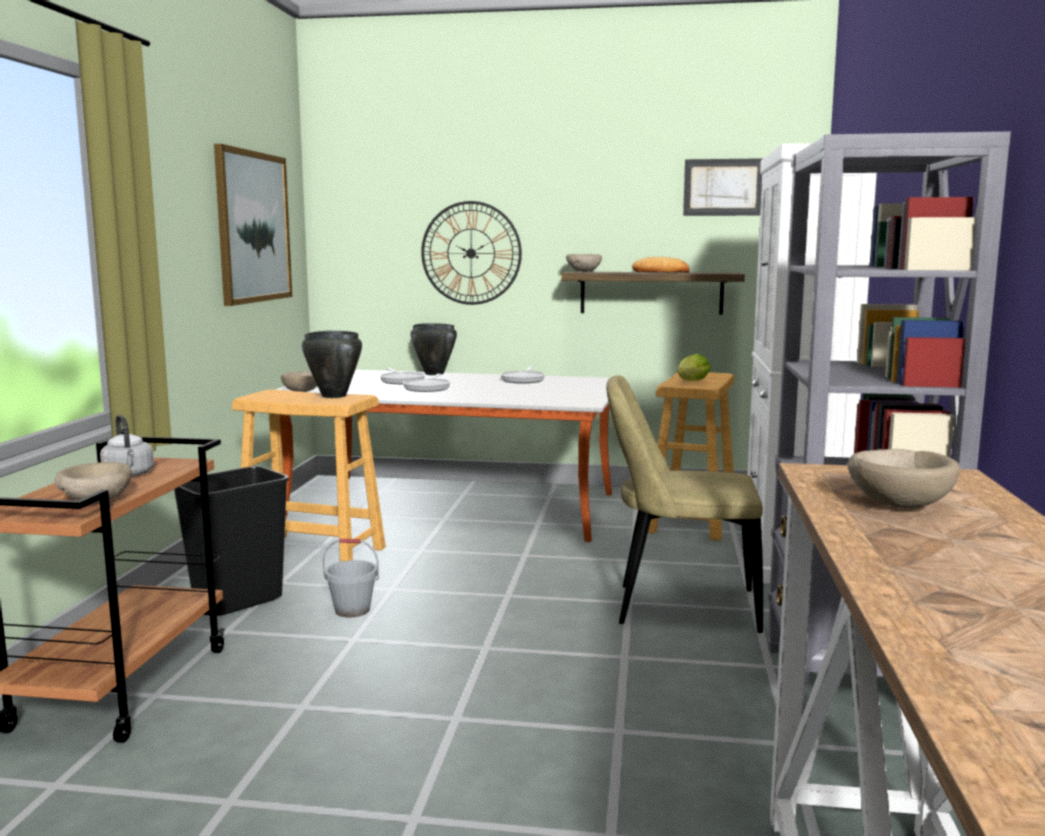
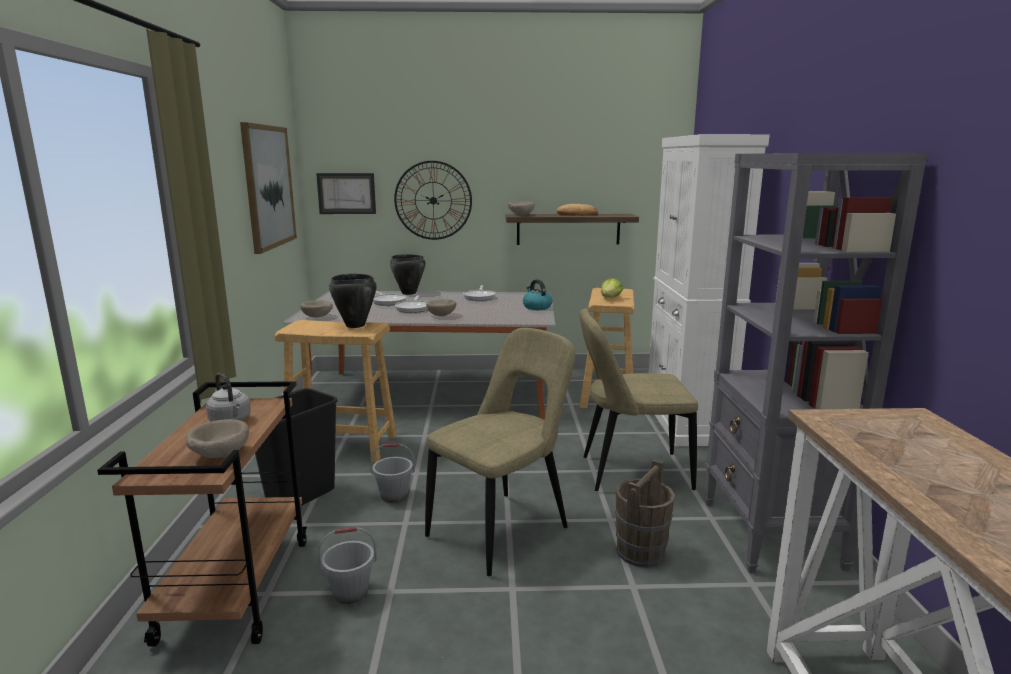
camera: 10 degrees left, 5 degrees up
(252, 704) = (350, 593): none -> grey bucket
(475, 655) = (503, 529): none -> beige chair
(591, 391) = (536, 307): none -> kettle
(649, 695) = (641, 552): none -> brown bucket
(723, 187) = (620, 151): picture -> picture (346, 193)
(900, 504) = (915, 455): beige bowl -> beige bowl (442, 315)

